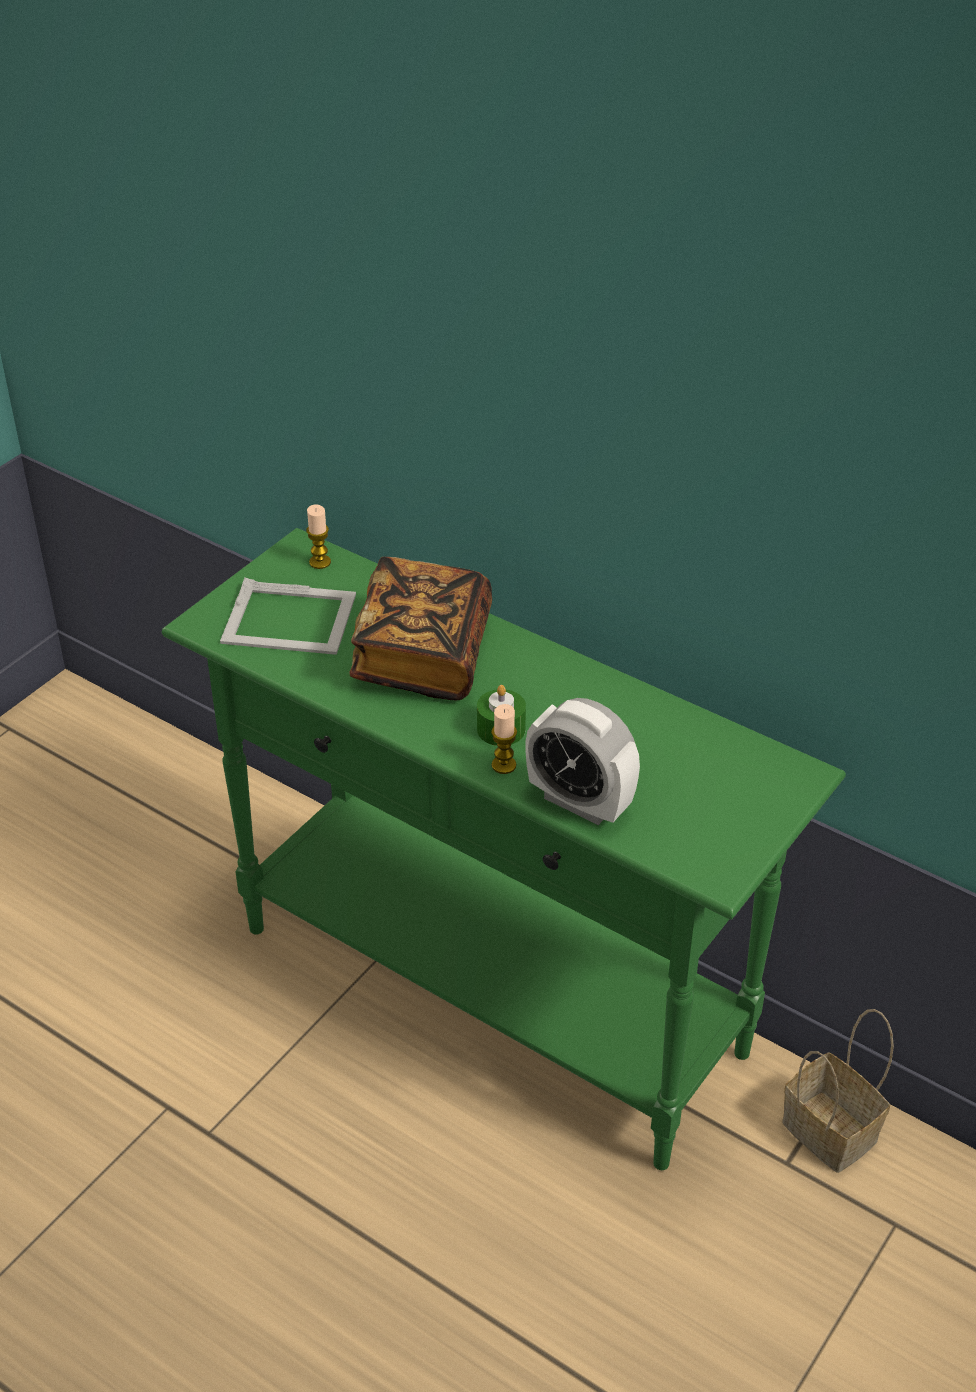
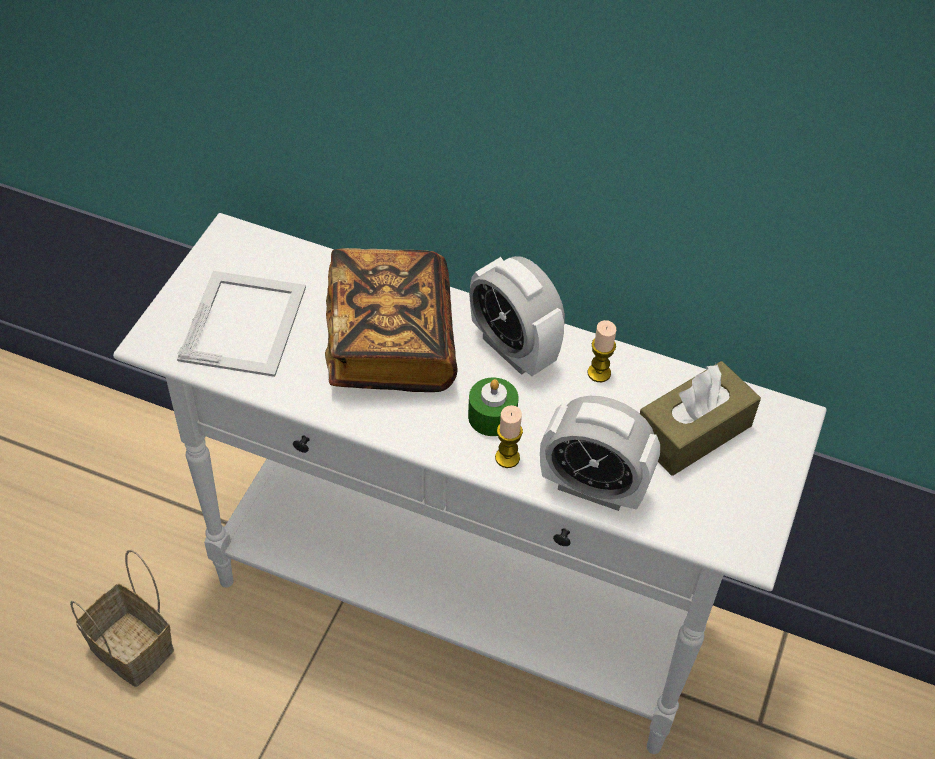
camera: 15 degrees left, 10 degrees up
(290, 619) = (245, 322): picture frame -> picture frame turned 75 degrees counterclockwise
(320, 562) = (255, 250): candle -> candle (599, 373)
(491, 992) = (460, 605): green console table -> white console table
(541, 676) = (513, 349): none -> alarm clock
(697, 771) = (693, 431): none -> brown tissue box
(833, 1132) = (790, 685): basket -> basket (135, 649)

